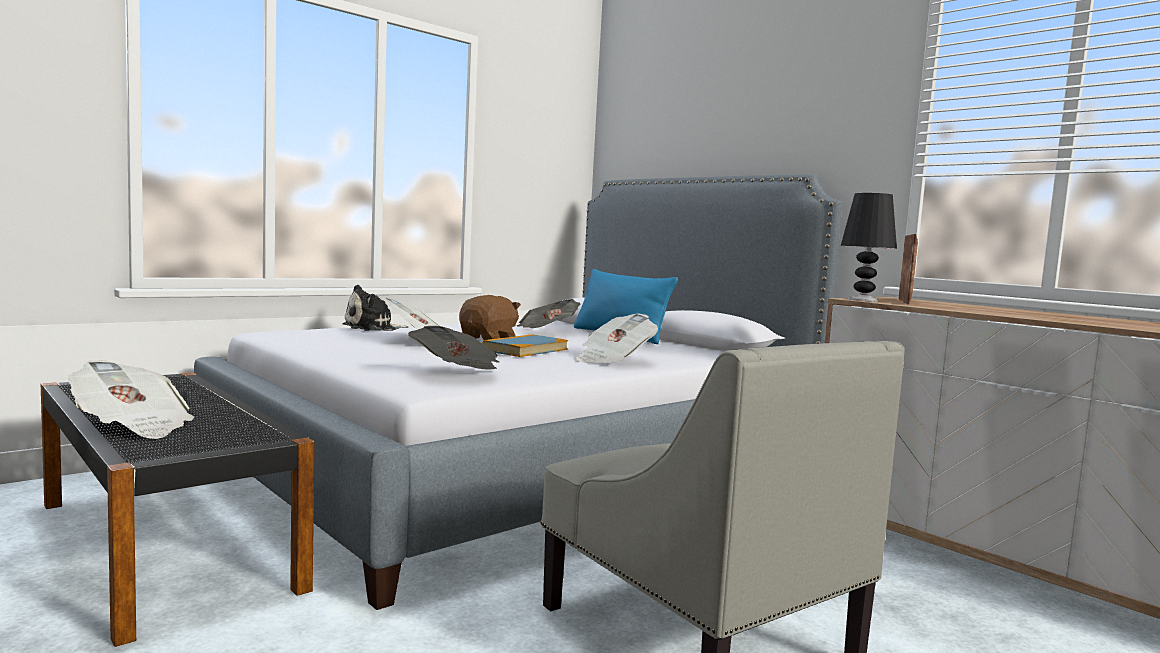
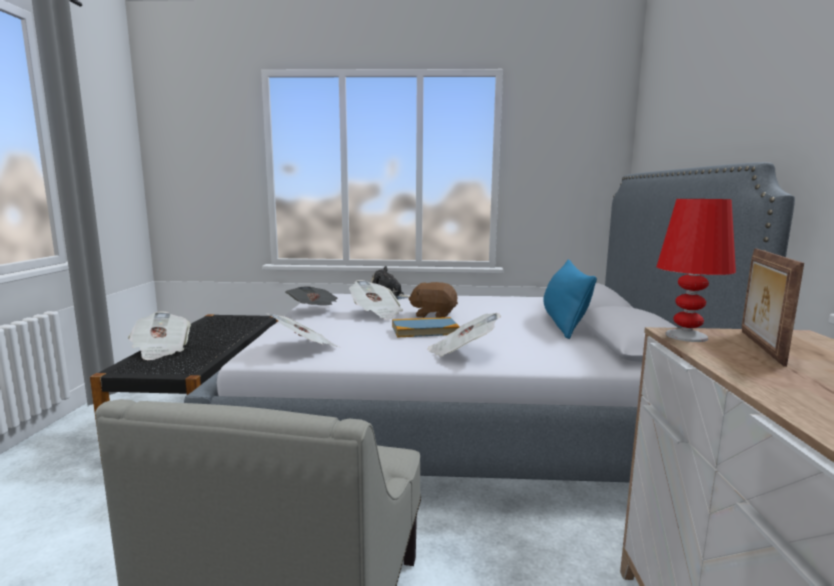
camera: 45 degrees right, 5 degrees up
(489, 338) = (433, 315): brown plush toy -> brown plush toy turned 150 degrees counterclockwise
(547, 332) = (507, 312): newspaper -> newspaper (314, 310)
(863, 300) = (686, 336): black table lamp -> red table lamp
(905, 301) = (759, 347): picture frame -> picture frame turned 135 degrees clockwise

